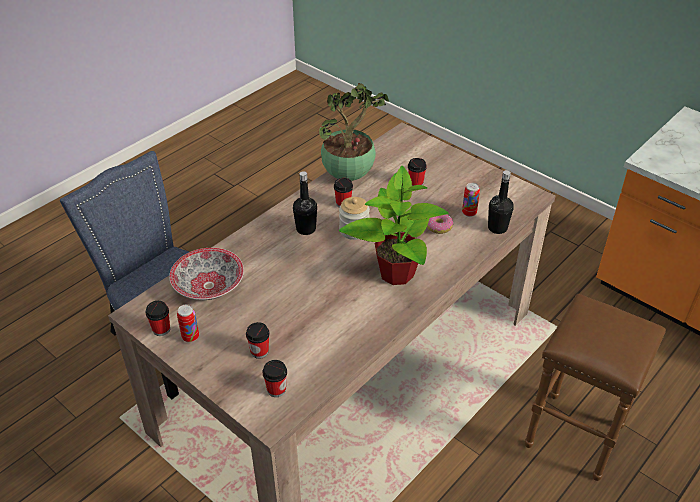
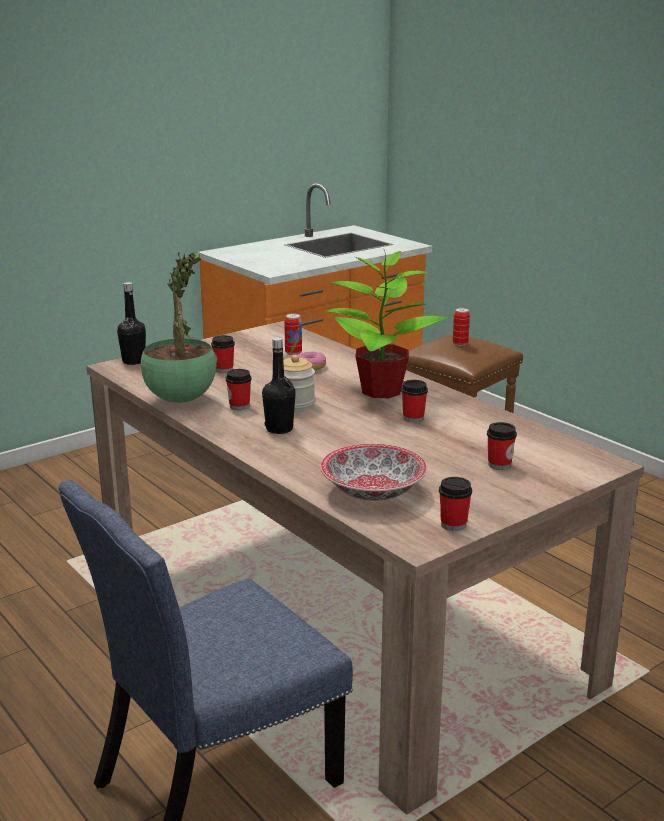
camera: 80 degrees left, 20 degrees down
(190, 337) = (470, 505): can -> can (460, 344)
(276, 389) = (559, 458): cup -> cup (413, 418)
(497, 228) = (324, 345): black bottle -> black bottle (133, 361)

